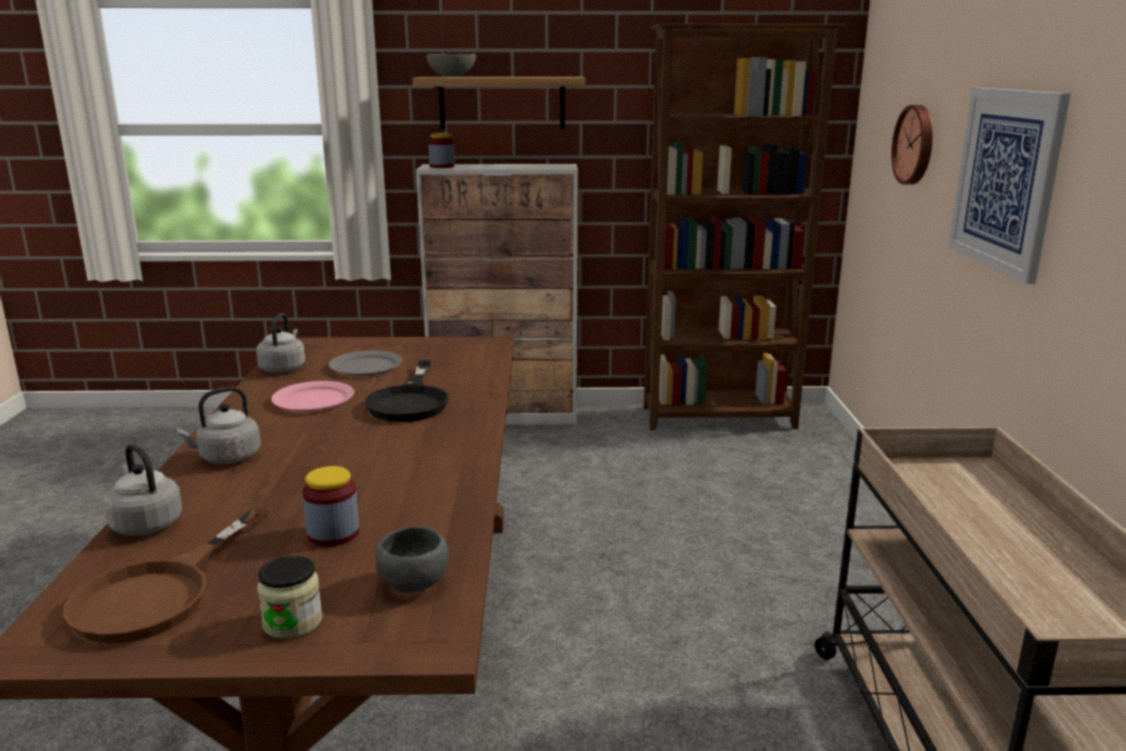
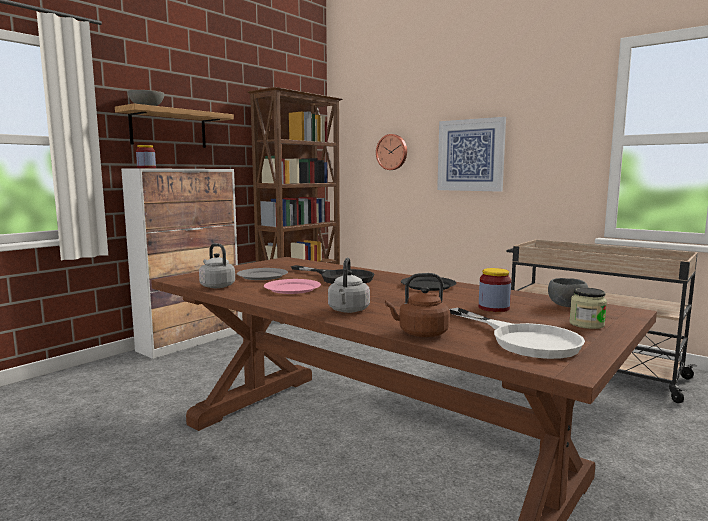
camera: 50 degrees left, 10 degrees down
(145, 524) = (420, 333): grey kettle -> brown kettle
(159, 592) = (524, 339): brown frying pan -> white frying pan
(433, 458) = (427, 286): none -> black plate

